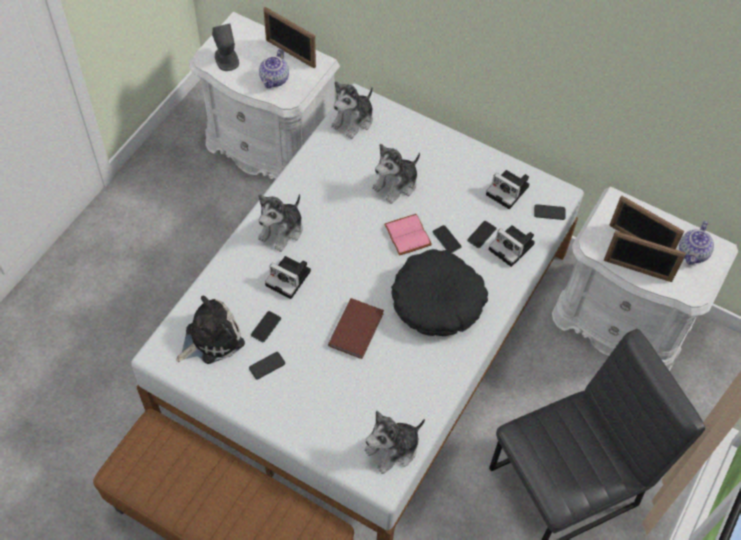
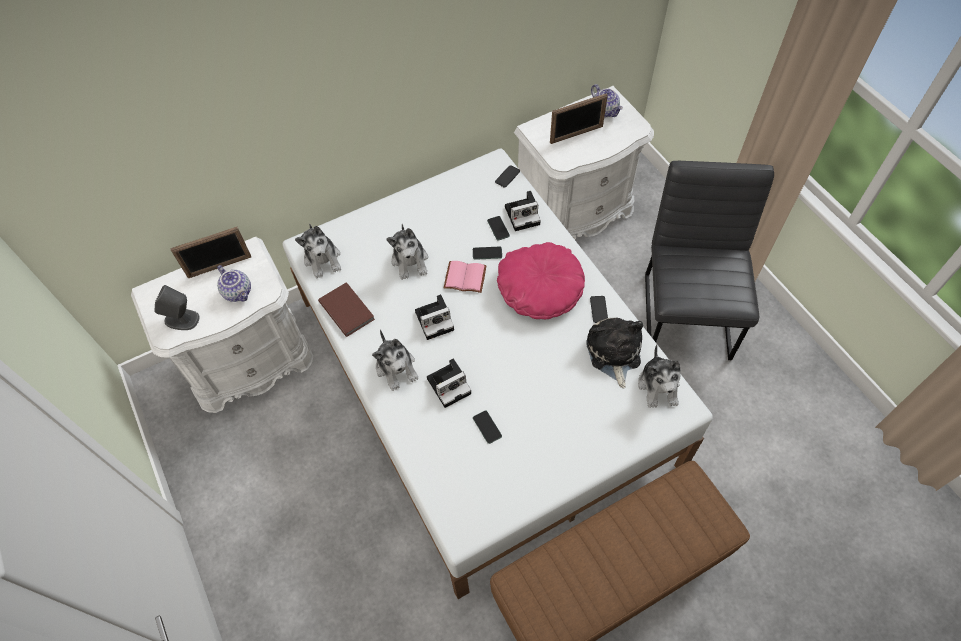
camera: 55 degrees left, 0 degrees up
(211, 338) = (471, 479): plush toy -> plush toy (613, 354)
(267, 365) = (527, 445): phone -> phone (599, 309)
(357, 329) = (532, 357): brown book -> brown book (347, 309)
(435, 301) = (540, 289): black pillow -> pink pillow
(509, 191) = (470, 191): camera -> camera (435, 319)
(637, 270) = (599, 148): picture frame -> none

